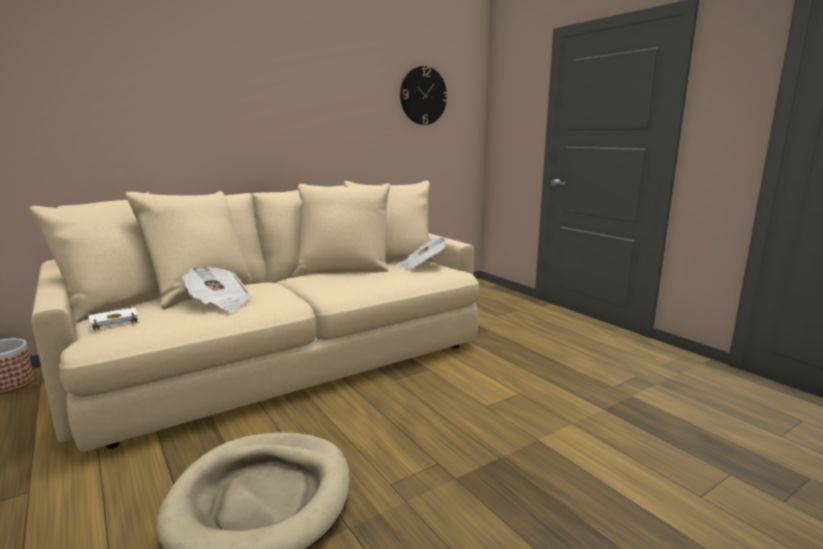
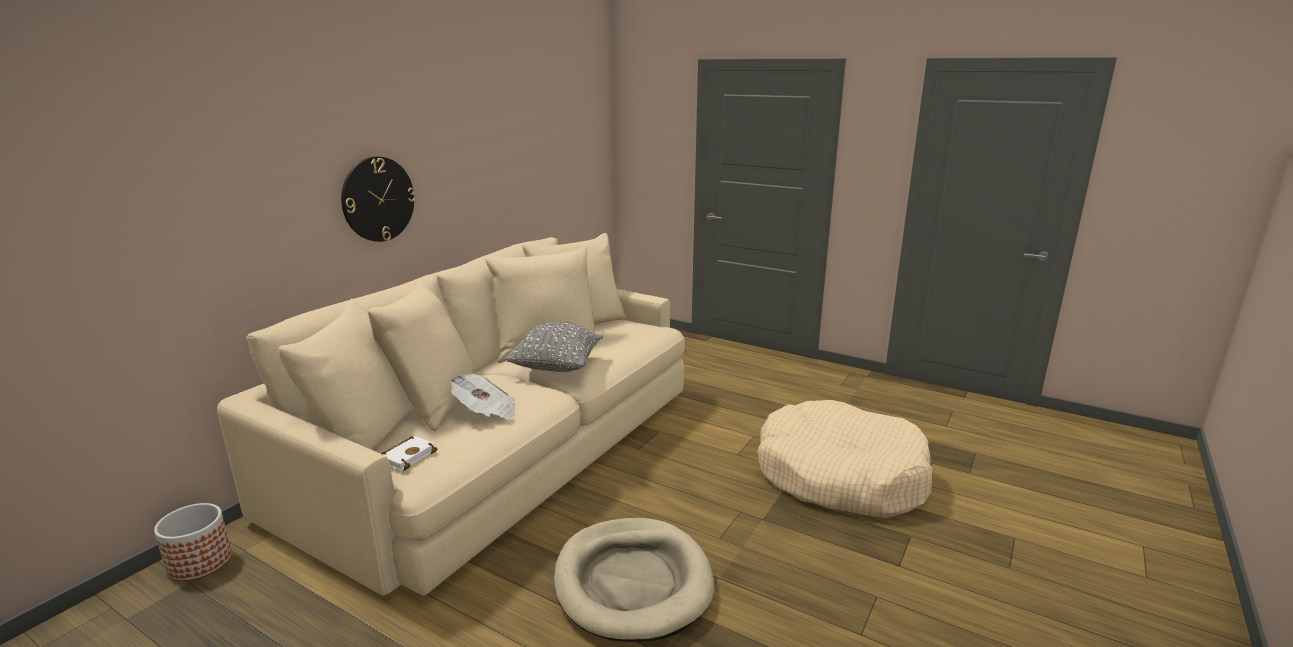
camera: 25 degrees left, 5 degrees up
(322, 284) = (556, 368): none -> grey pillow
(421, 266) = (624, 328): newspaper -> none
(423, 96) = (563, 127): wall clock -> wall clock (378, 199)
(588, 457) = (840, 476): none -> beige dog bed

